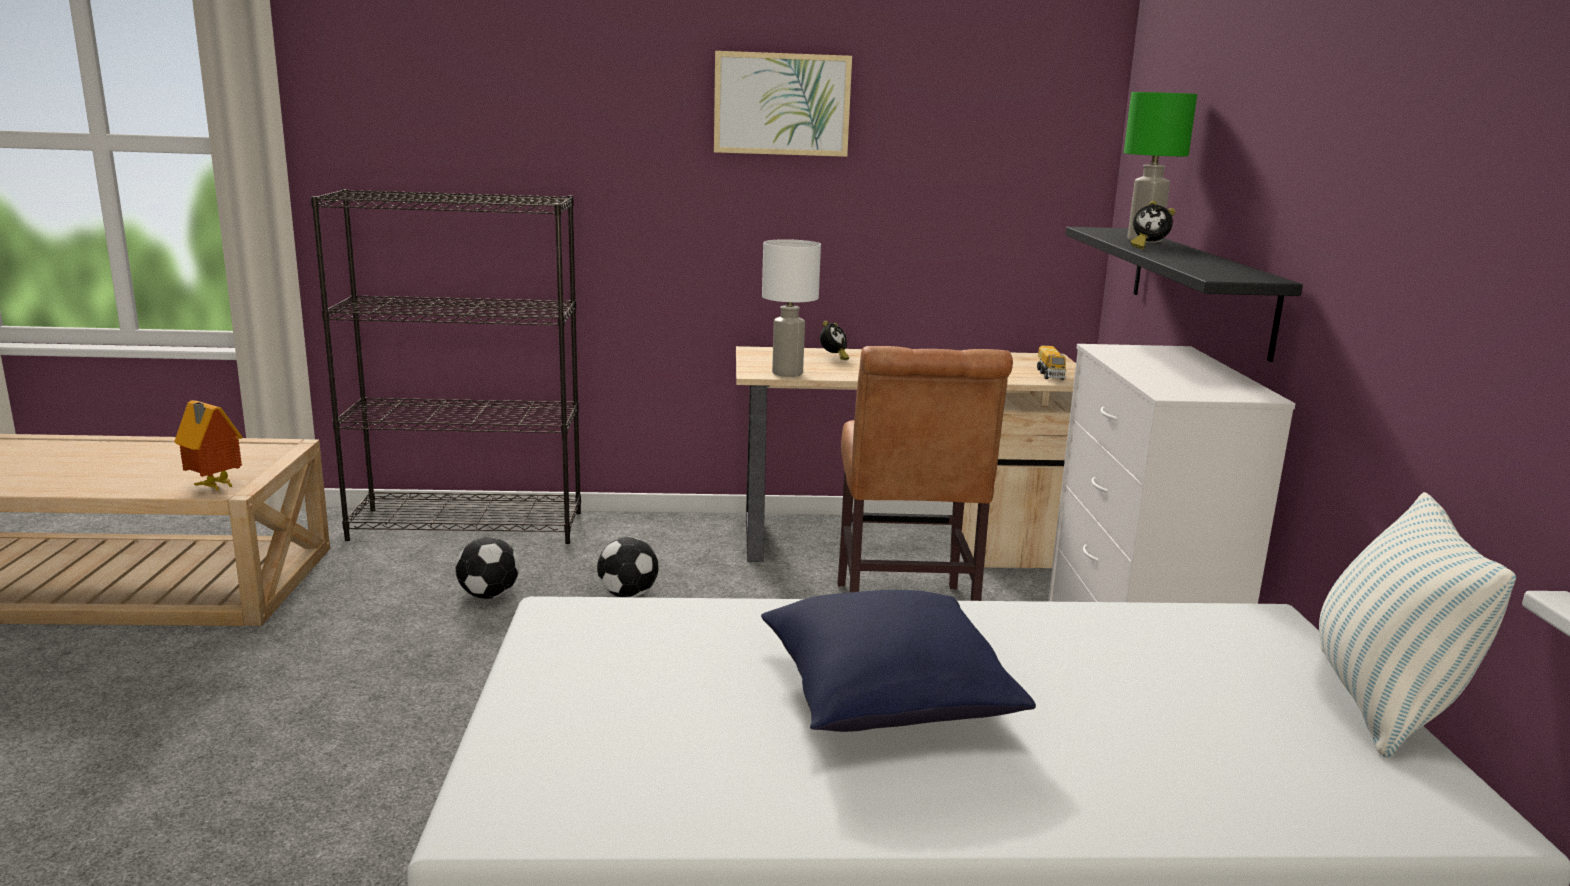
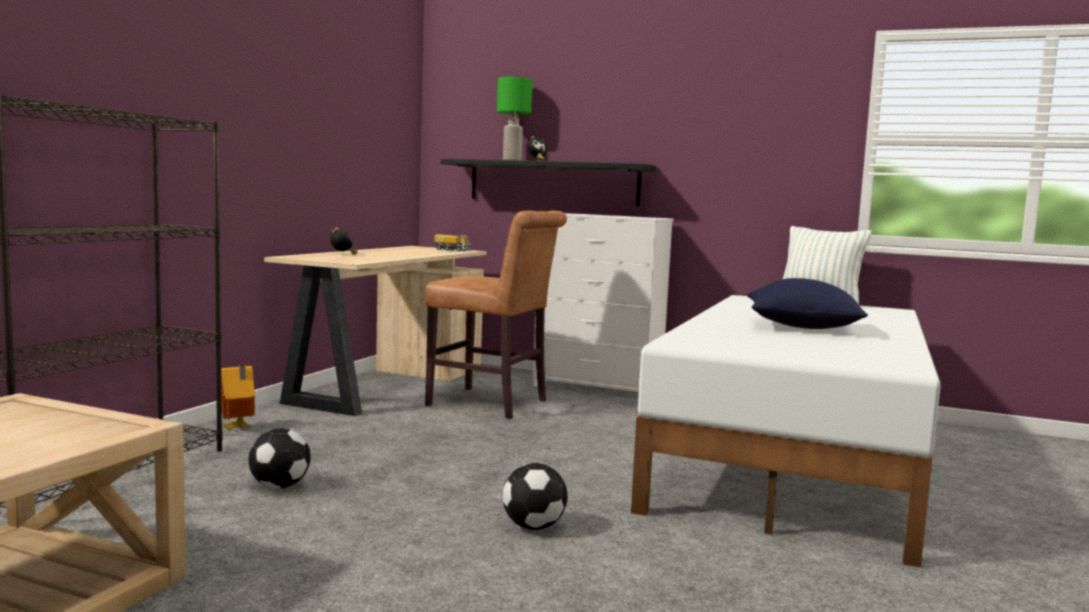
camera: 65 degrees left, 10 degrees down
(213, 487) = (108, 429): toy house -> toy house (237, 428)
(629, 594) = (355, 449): football -> football (533, 526)
(782, 104) = (283, 61): picture -> none
(788, 373) = (365, 260): white table lamp -> none

